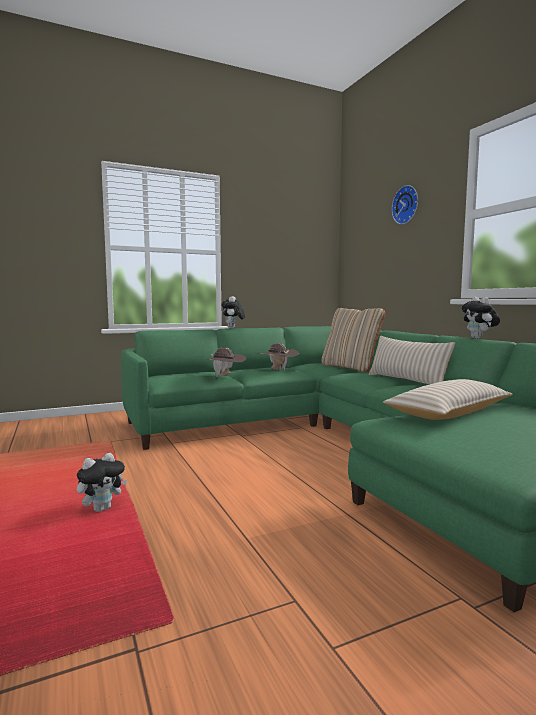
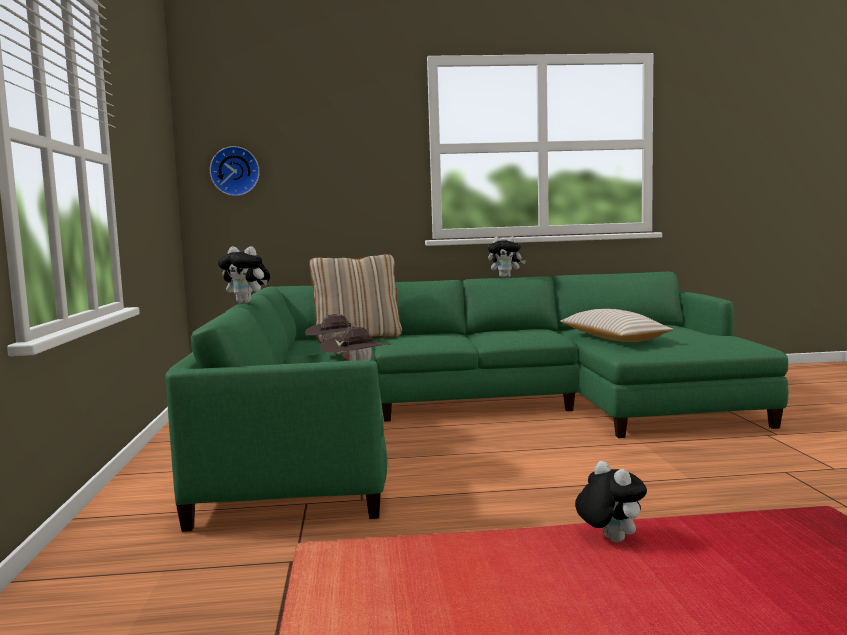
camera: 70 degrees left, 0 degrees up
(406, 205) = (334, 120): wall clock -> wall clock (235, 171)
(406, 381) = (465, 333): beige pillow -> none

